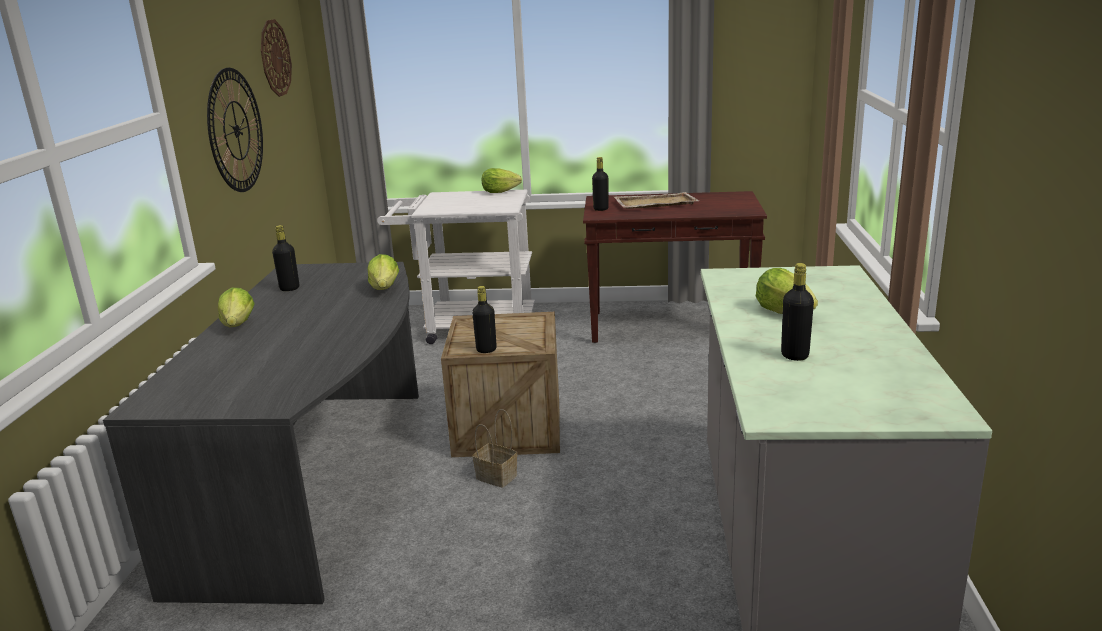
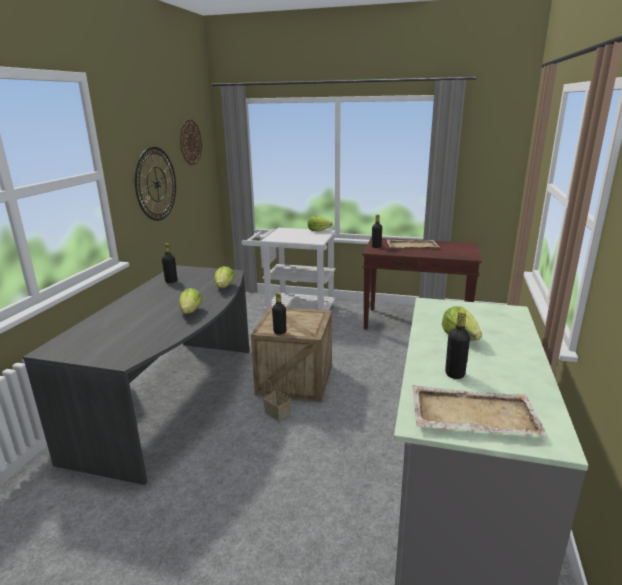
camera: 10 degrees right, 0 degrees up
(238, 325) = (130, 302): lettuce -> lettuce (191, 312)
(835, 396) = (472, 414): none -> beige tray

